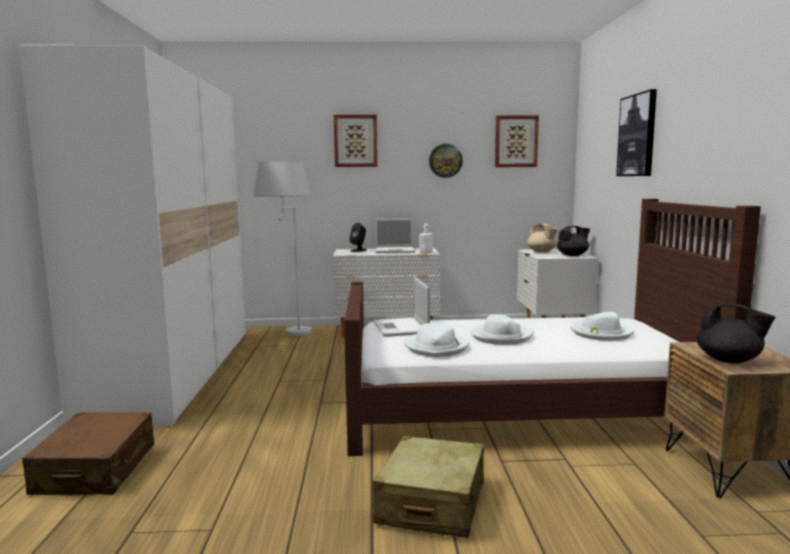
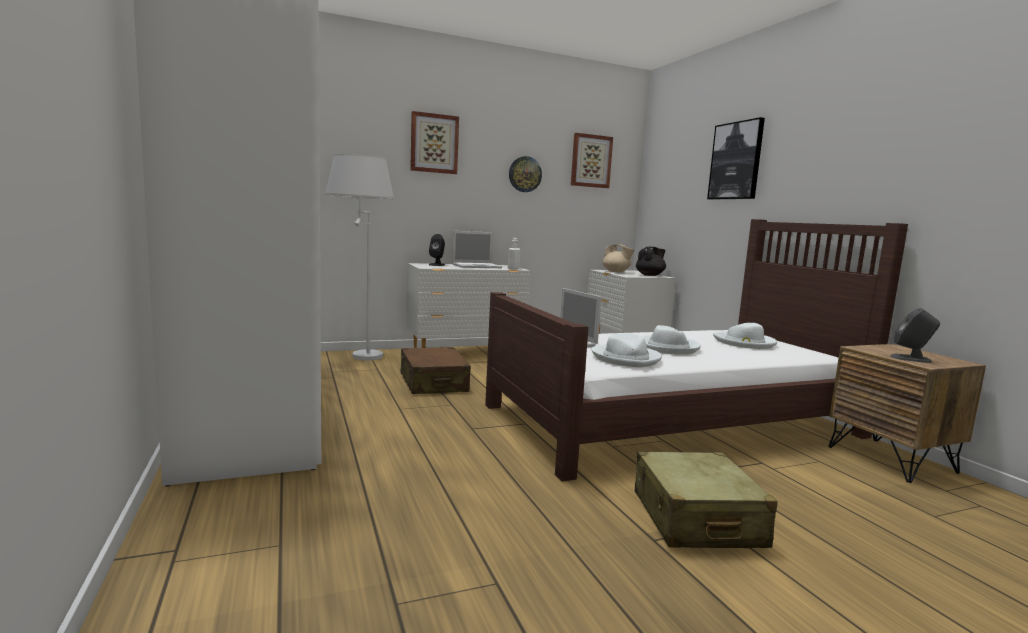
camera: 20 degrees left, 0 degrees up
(96, 469) = (264, 532): brown suitcase -> brown suitcase (433, 383)
(729, 360) = (911, 359): black teapot -> grey speaker

